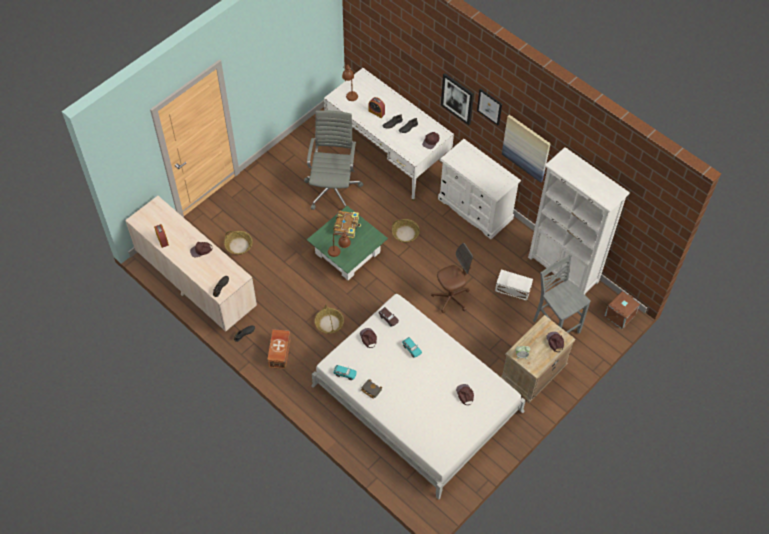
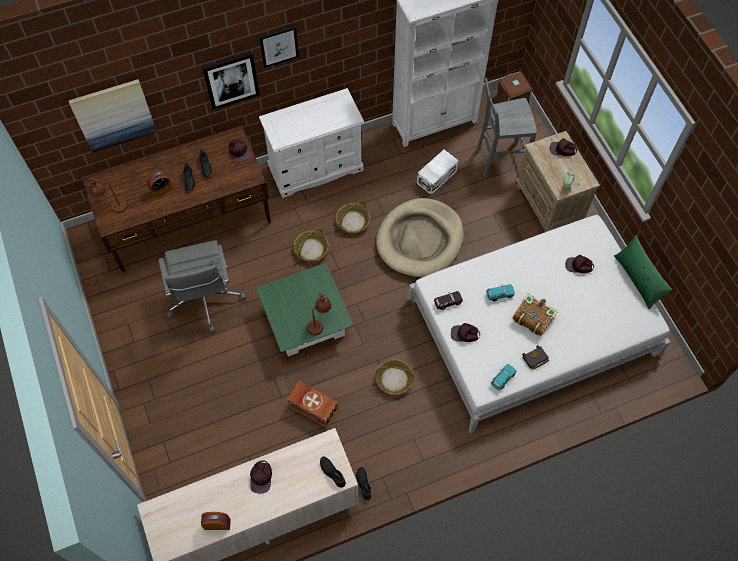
camera: 65 degrees left, 5 degrees up
(239, 245) = (229, 441): basket -> basket (353, 221)
(280, 352) = (409, 451): brown storage box -> brown storage box (313, 407)
(333, 188) = (205, 299): grey office chair -> grey office chair turned 135 degrees counterclockwise
(347, 226) = (286, 299): book -> book (533, 317)
(387, 153) = (188, 221): white desk -> brown desk
(451, 298) = (420, 240): brown office chair -> beige dog bed
(475, 440) = (638, 279): none -> green pillow
(526, 148) = (341, 46): picture -> picture (113, 115)

